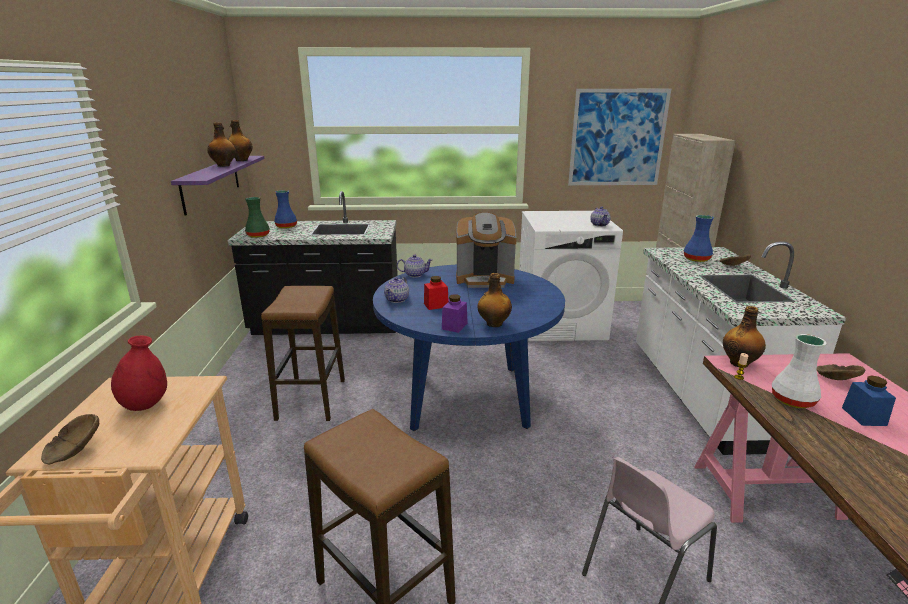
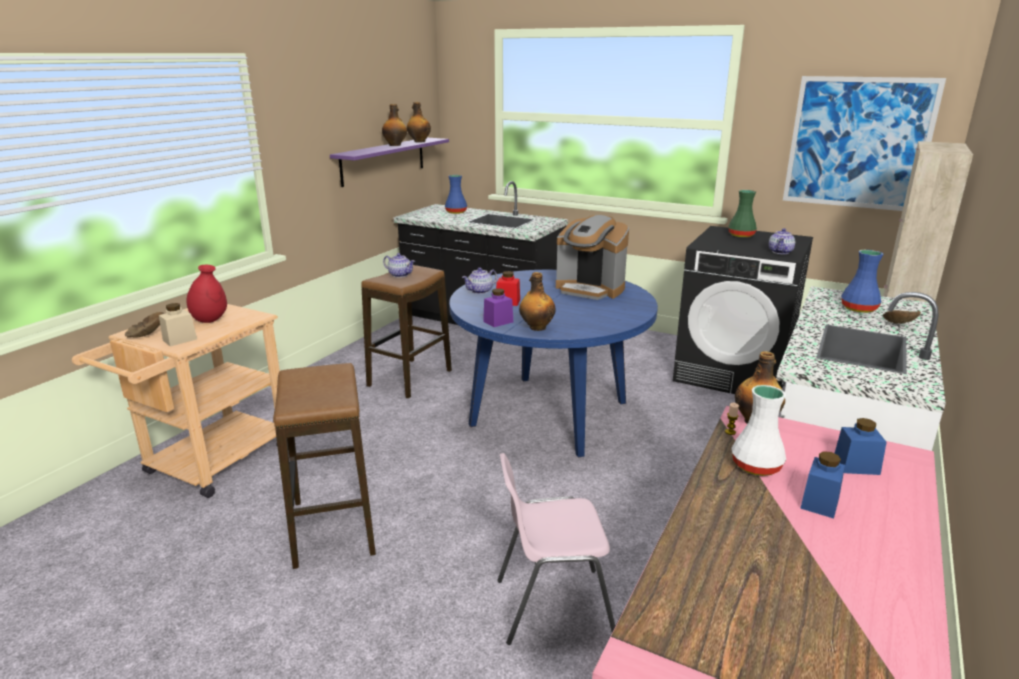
camera: 30 degrees right, 0 degrees up
(135, 443) = (180, 340): none -> beige jar
(258, 235) = (422, 217): green vase -> green vase (741, 235)
(414, 274) = (527, 273): teapot -> teapot (400, 275)
(560, 324) = (733, 373): white washing machine -> black washing machine
(835, 379) = (856, 466): brown bowl -> blue jar

